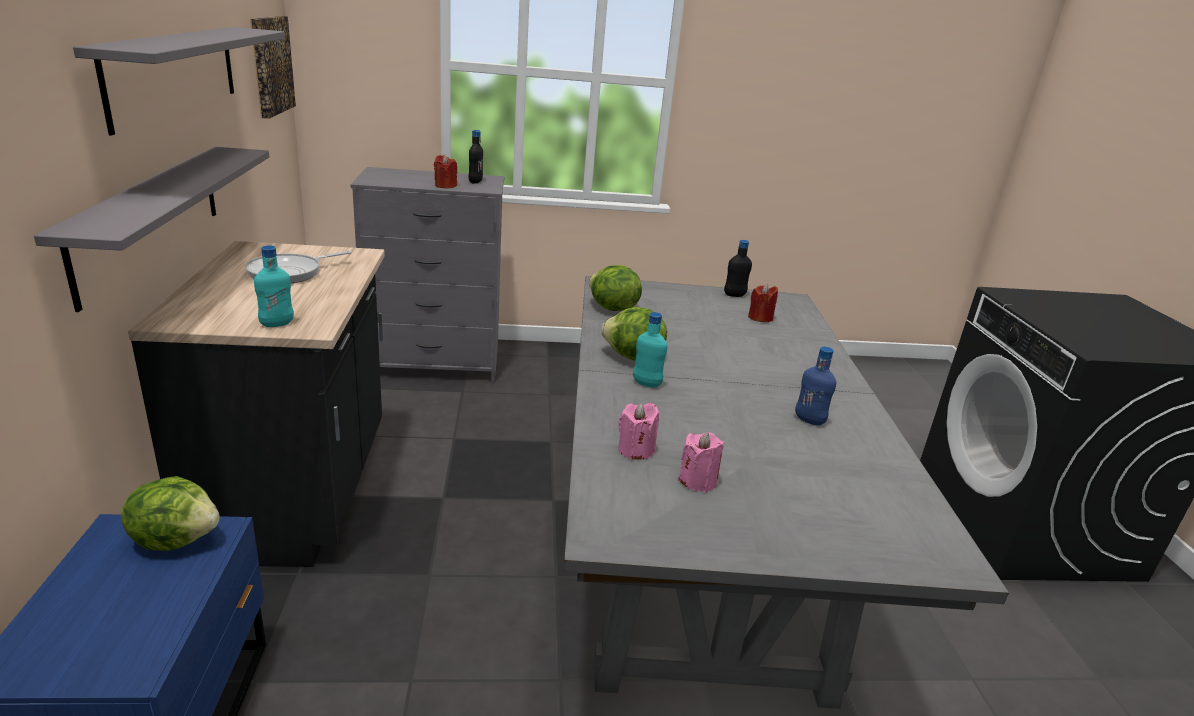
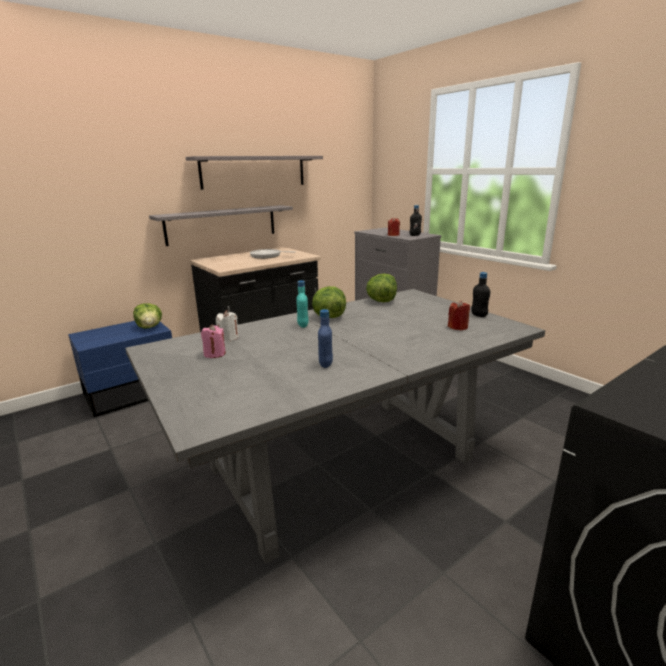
camera: 60 degrees right, 5 degrees down
(270, 65) = (346, 176): picture -> none
(277, 324) = (220, 265): turquoise bottle -> none
(635, 450) = (228, 338): pink candle -> white candle

